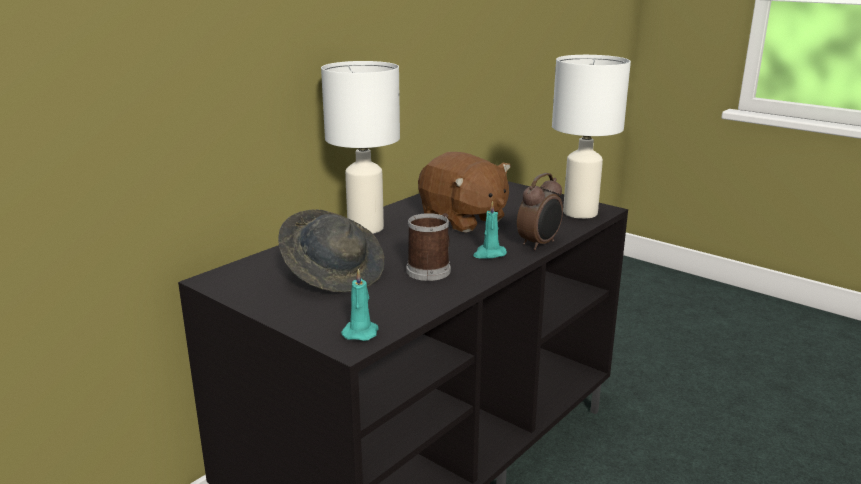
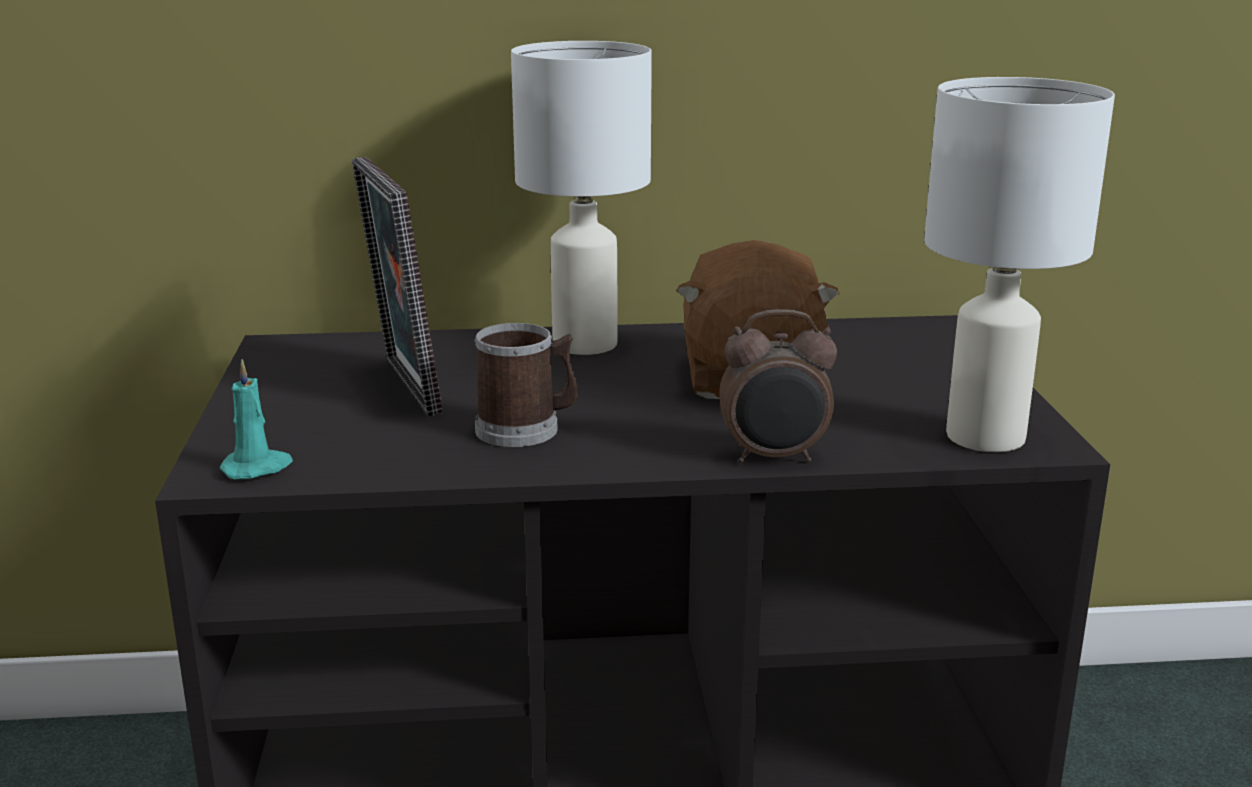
camera: 45 degrees right, 0 degrees up
(334, 274) = (403, 388): grey hat -> picture frame
(489, 254) = (657, 441): turquoise candle -> none

